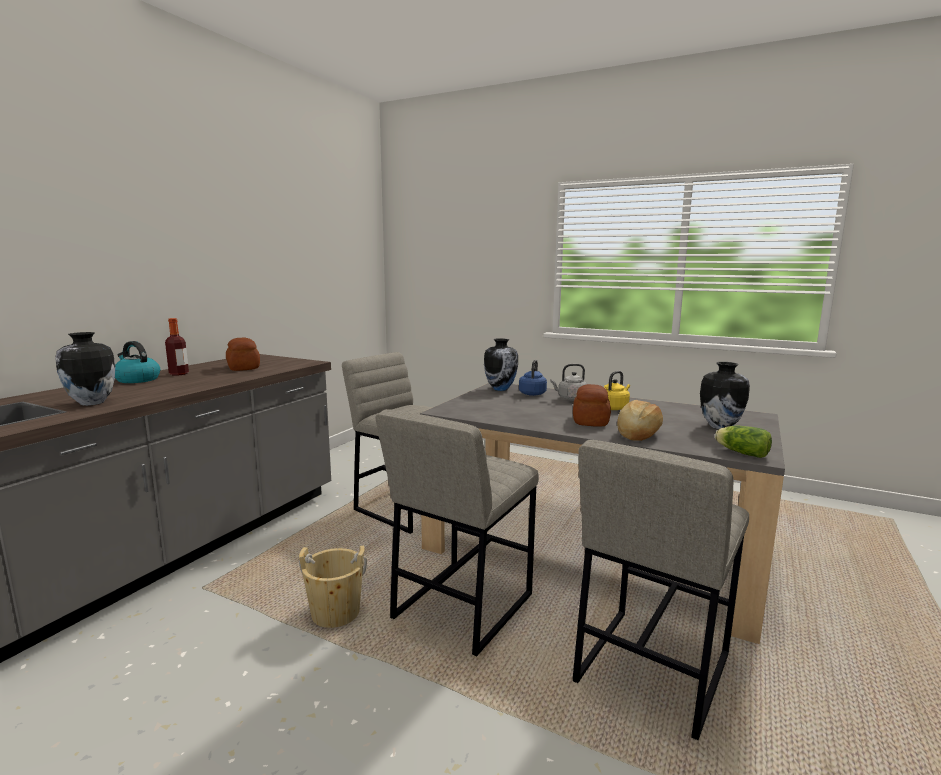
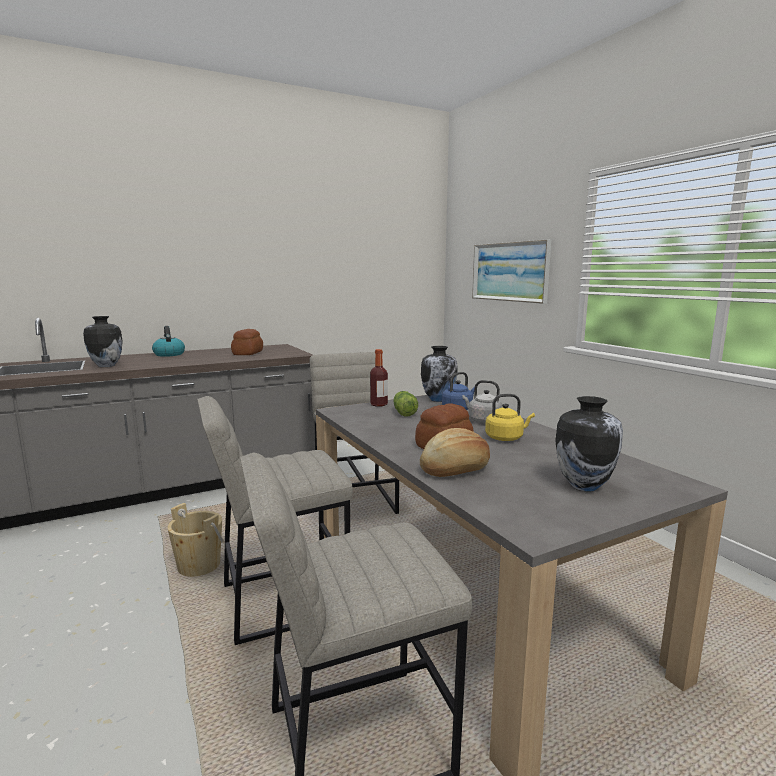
camera: 35 degrees right, 0 degrees up
(179, 374) = (200, 353): bottle -> bottle (378, 404)
(473, 267) = (509, 271): none -> picture
(740, 452) = (524, 521): lettuce -> lettuce (404, 412)

